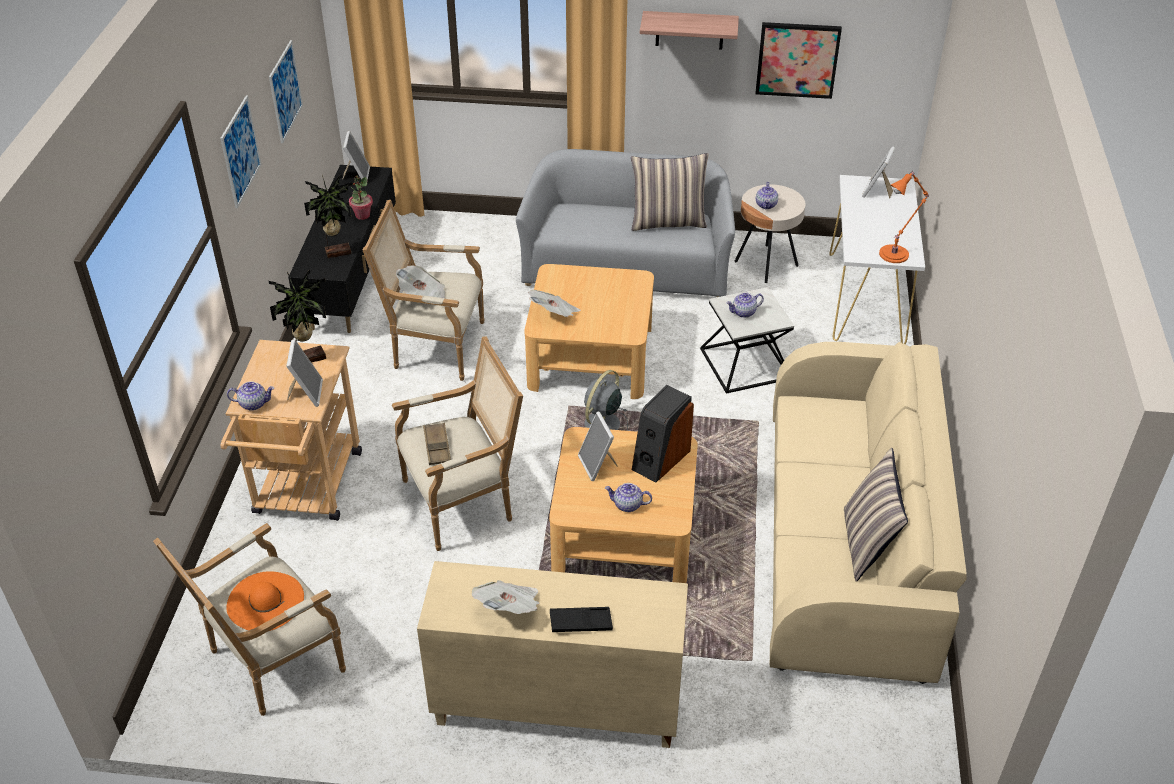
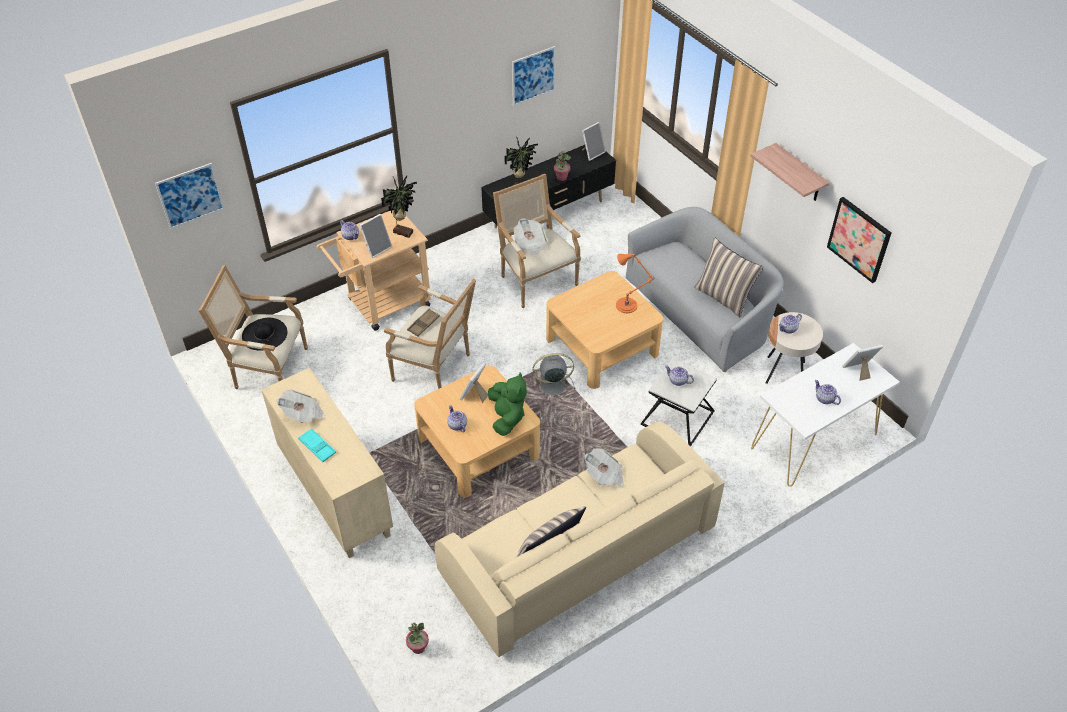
camera: 50 degrees right, 5 degrees up
(240, 151) = (451, 96): picture -> picture (190, 195)
(265, 601) = (264, 334): orange hat -> black hat
(554, 314) = (576, 302): newspaper -> newspaper (604, 475)
(581, 623) = (317, 447): black tray -> turquoise tray
(660, 459) = (507, 417): speaker -> green plush toy
(859, 753) = (418, 647): none -> potted plant
(890, 229) = (824, 399): none -> teapot
(896, 253) = (801, 415): orange table lamp -> orange table lamp (628, 306)

